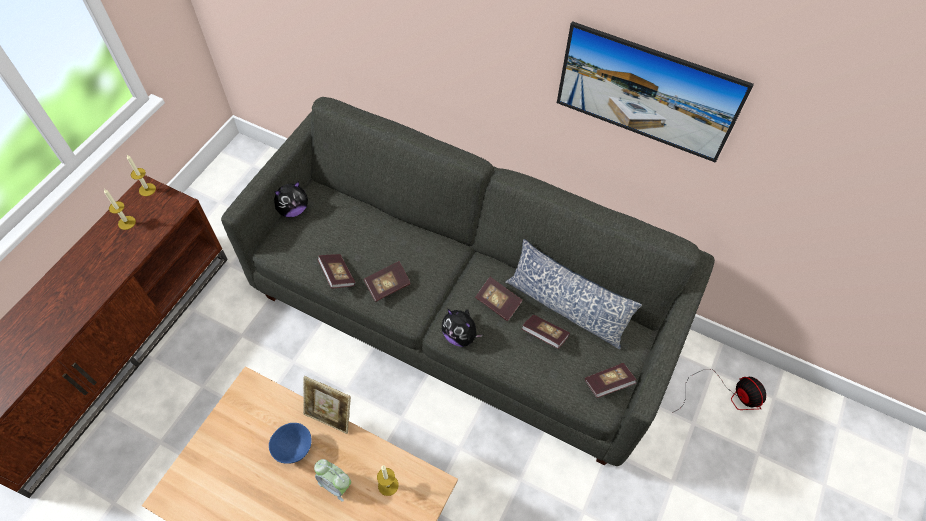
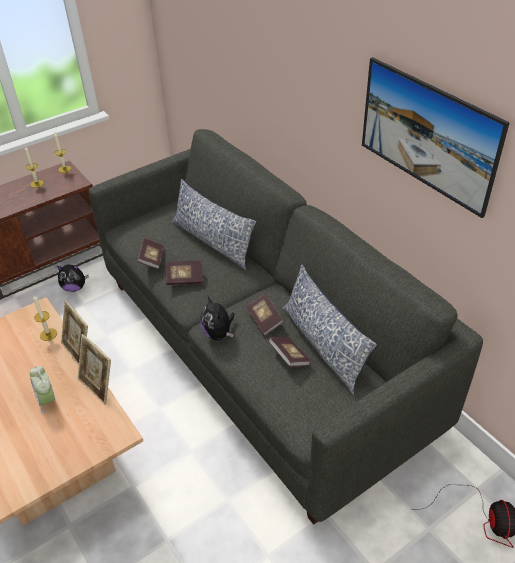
camera: 30 degrees right, 15 degrees down
(293, 210) = (153, 211): plush toy -> plush toy (74, 288)
(294, 450) = (36, 364): blue bowl -> none
(378, 445) = (99, 386): none -> picture frame
(386, 228) = (212, 241): none -> pillow
(388, 485) = (84, 418): candle -> candle (48, 334)
(608, 384) = (323, 417): book -> none

